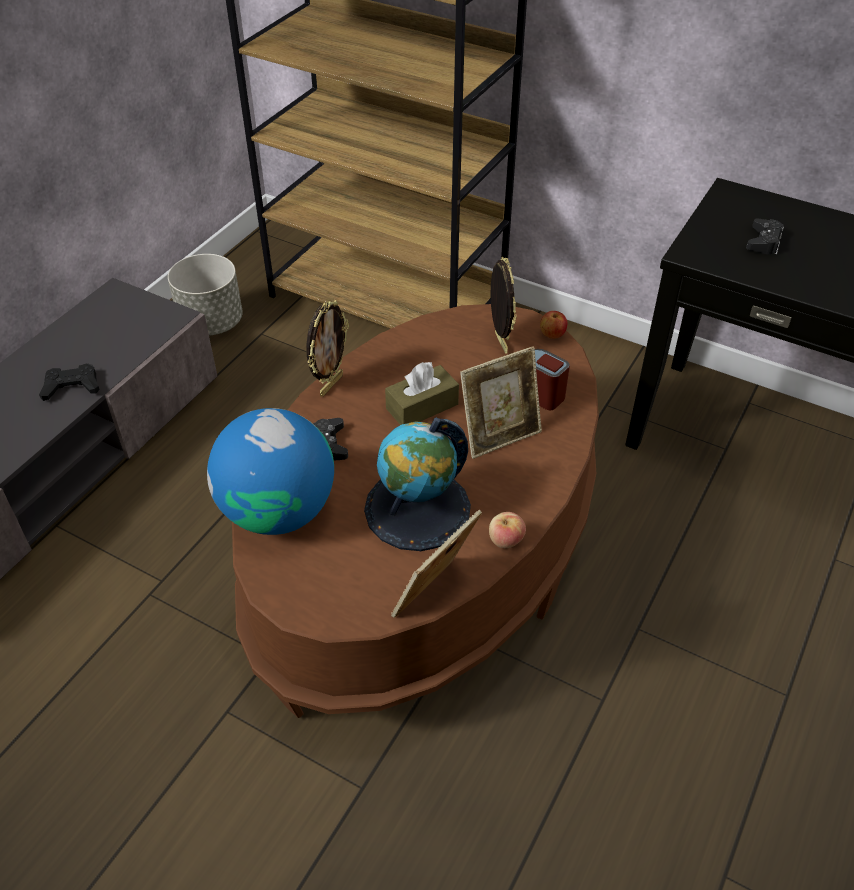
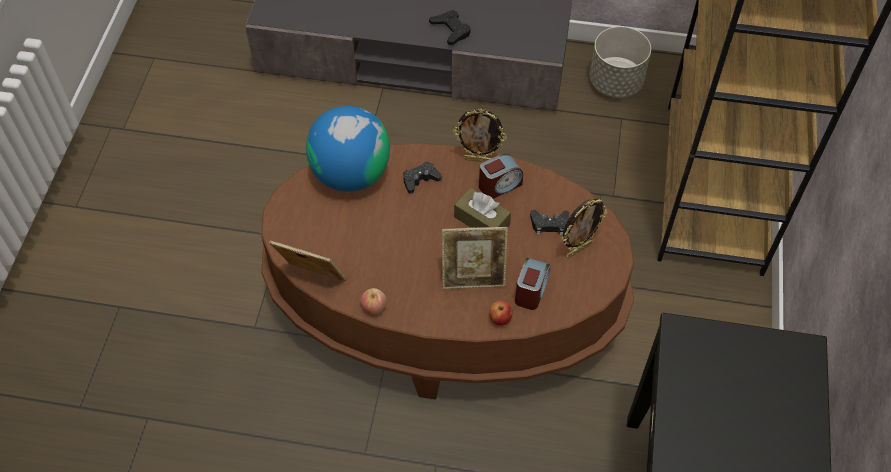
camera: 70 degrees right, 10 degrees up
(379, 378) = (499, 185): none -> alarm clock
(417, 509) = (382, 248): globe -> none
(500, 435) = (473, 277): picture frame -> picture frame turned 45 degrees counterclockwise
(552, 335) = (607, 283): apple -> apple (500, 319)
(763, 242) = (732, 389): black game controller -> black game controller (549, 224)

